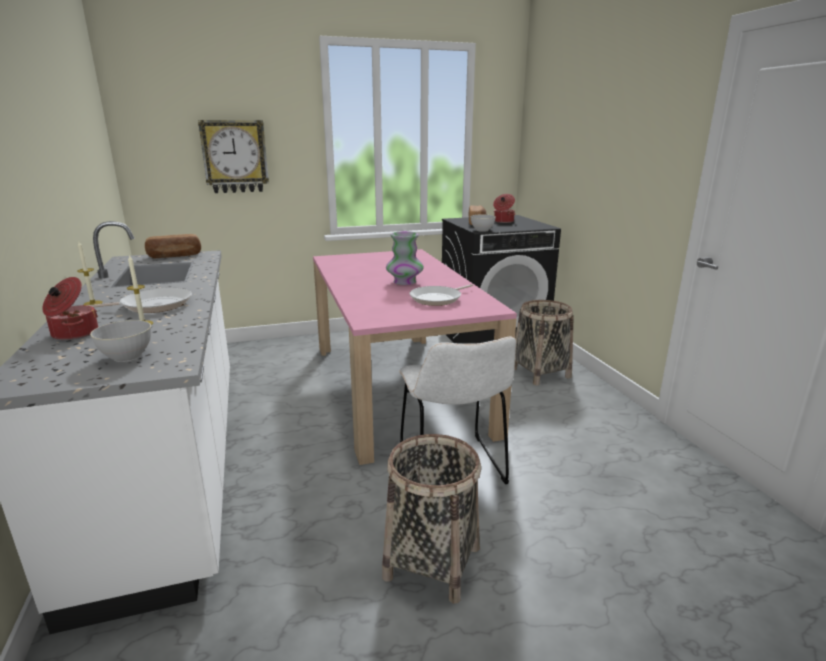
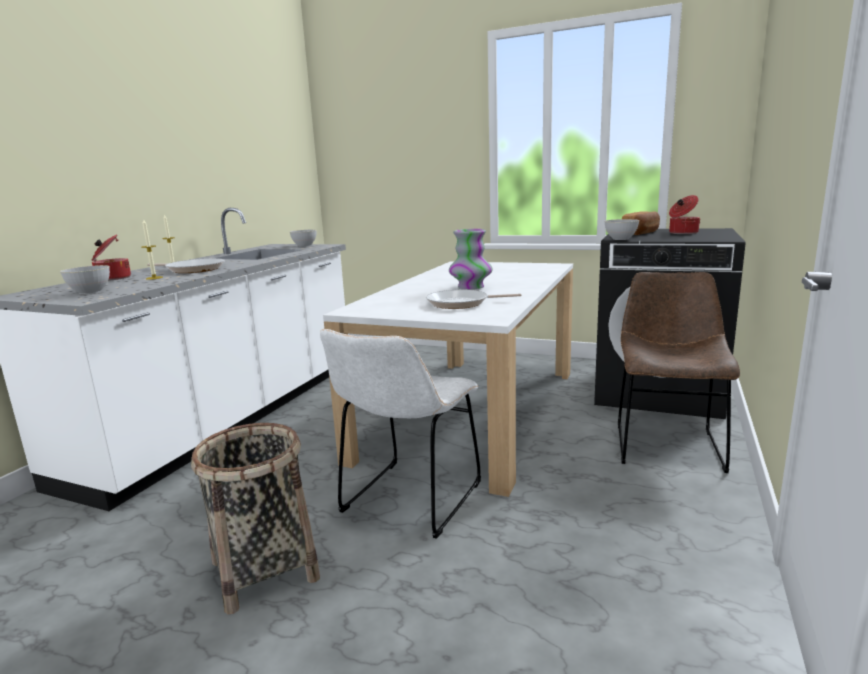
camera: 40 degrees right, 5 degrees down
(175, 256) = (304, 245): bread -> grey bowl
(235, 156) = (405, 162): wall clock -> none
(398, 386) = (474, 412): pink dining table -> white dining table
(540, 373) = (666, 443): basket -> brown chair

